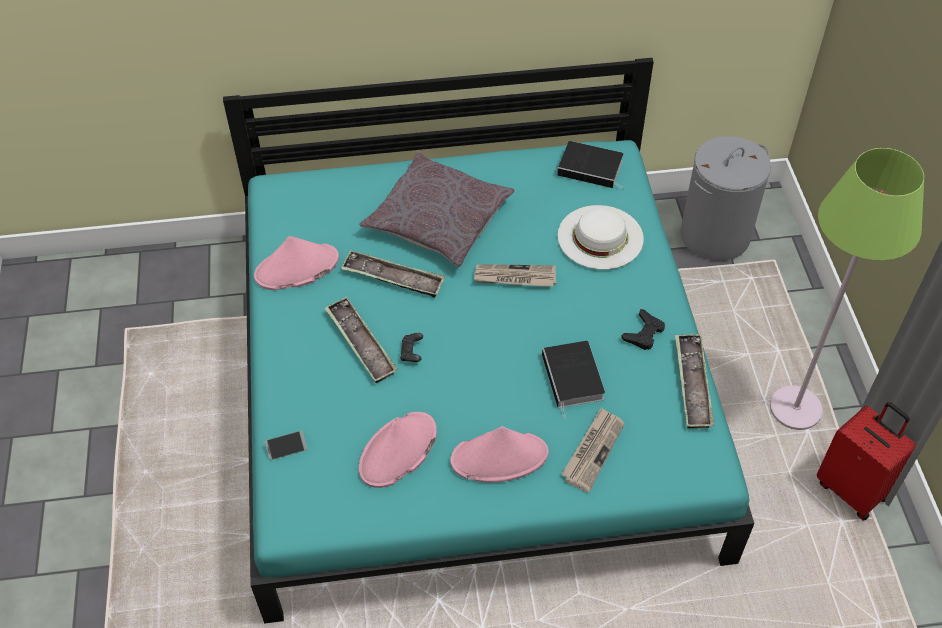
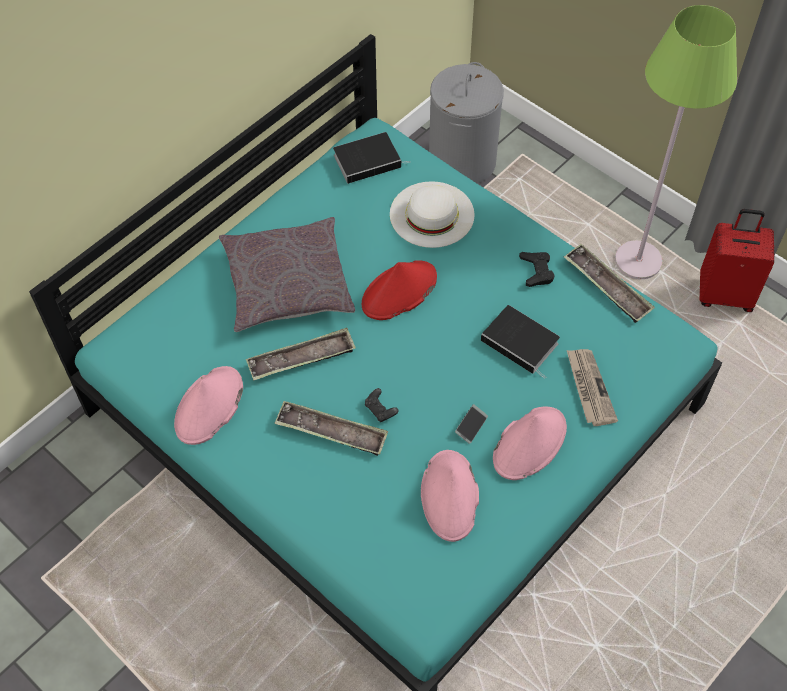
camera: 40 degrees left, 5 degrees up
(286, 447) = (361, 561): phone -> phone (471, 426)
(514, 277) = (399, 291): newspaper -> red hat

